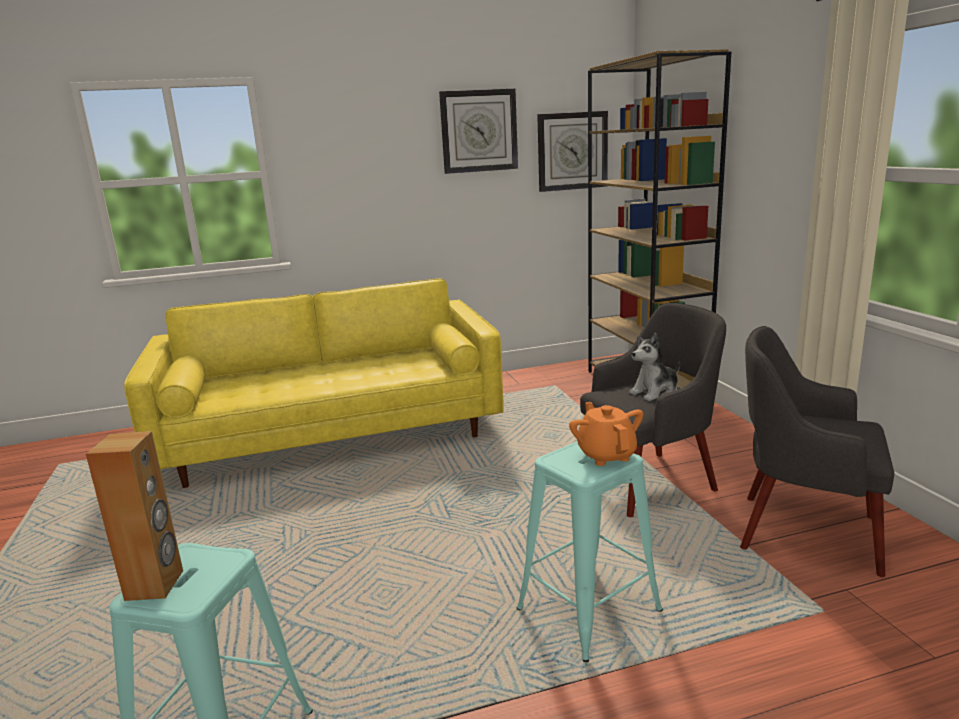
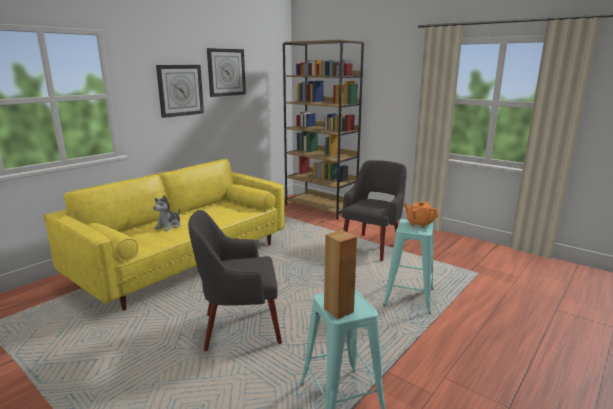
camera: 35 degrees left, 0 degrees up
(572, 151) = (268, 85): wall clock -> wall clock (180, 90)
(655, 392) = (376, 202): plush toy -> plush toy (169, 226)
(804, 532) = (445, 250): grey armchair -> grey armchair (240, 328)

